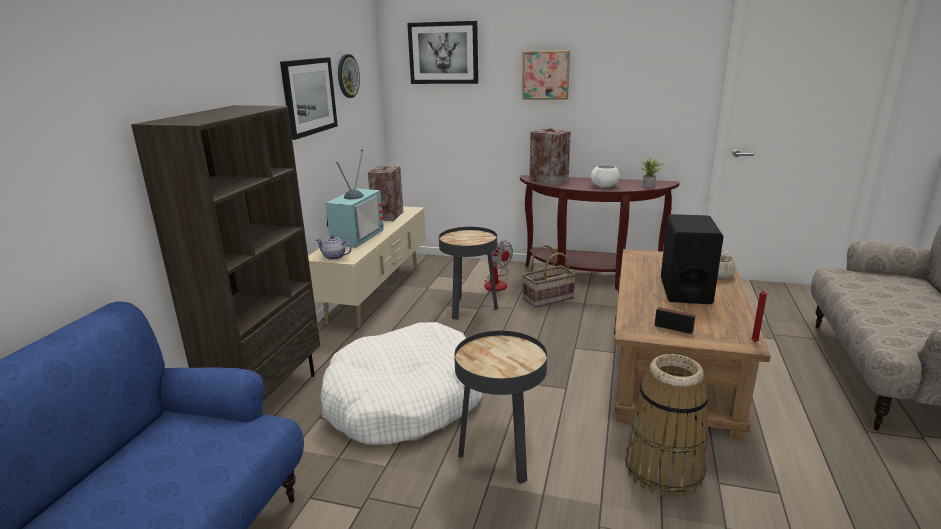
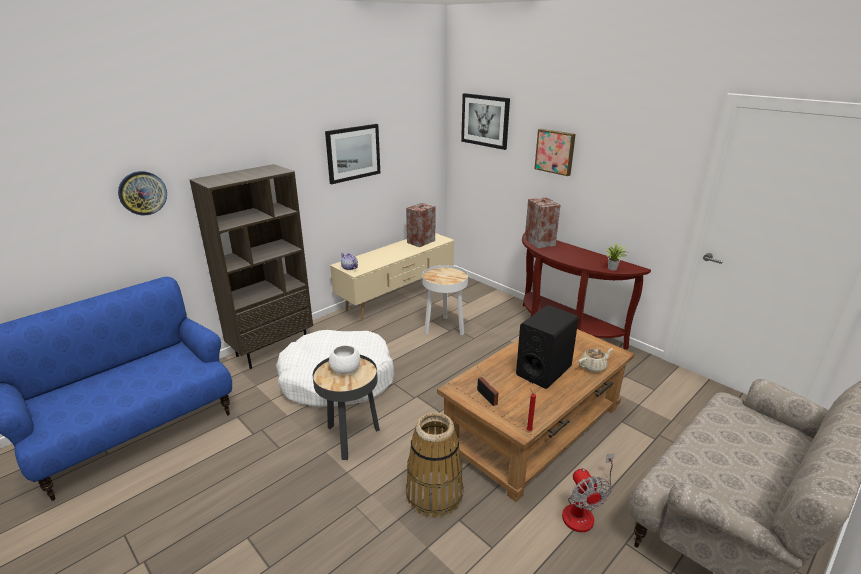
camera: 30 degrees right, 5 degrees up
(347, 76) = (400, 135): wall clock -> wall clock (142, 193)
(355, 236) = (380, 254): television -> none
(469, 308) = (444, 328): black side table -> white side table
(497, 283) = (485, 313): fan -> fan (583, 511)
(548, 299) = (507, 339): basket -> none
(604, 186) = (575, 259): white bowl -> white bowl (345, 370)

